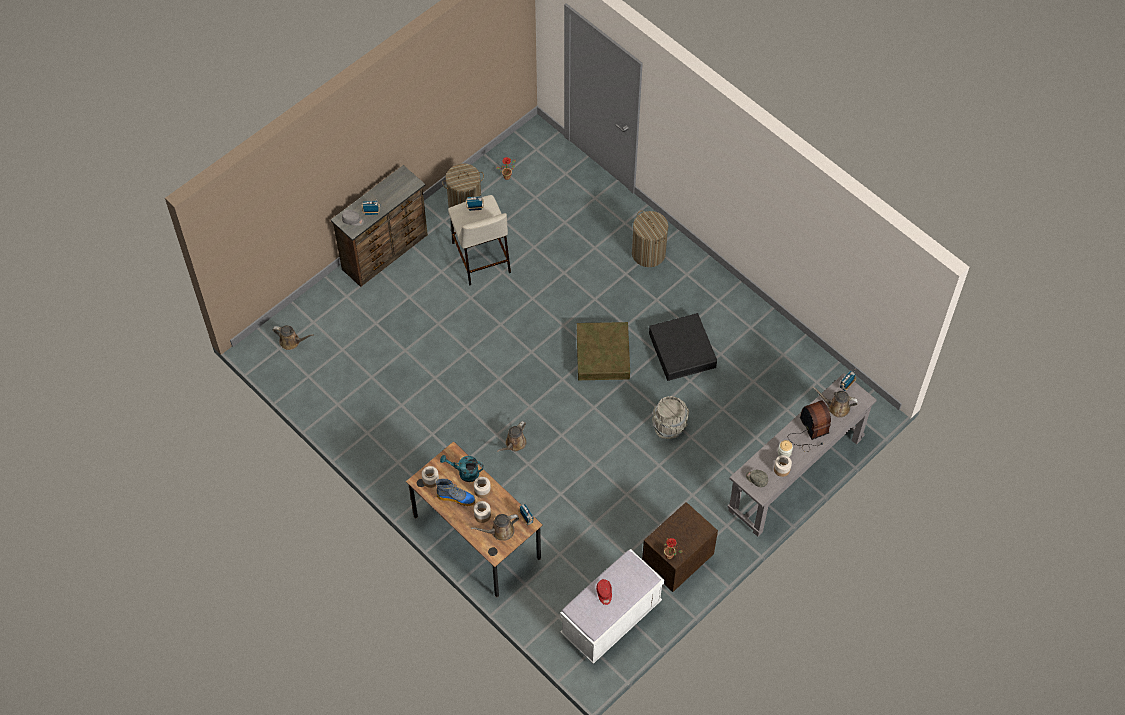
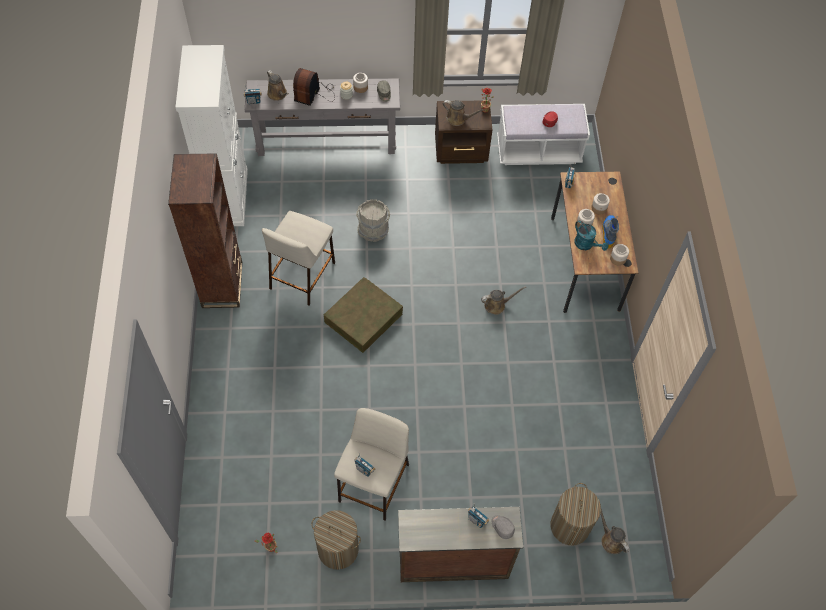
camera: 140 degrees left, 0 degrees up
(456, 498) = (608, 233): boot -> boot turned 45 degrees clockwise
(500, 531) = (595, 189): brown watering can -> brown watering can (458, 119)
(648, 253) = (238, 369): laundry basket -> laundry basket (570, 526)
(682, 350) = (302, 274): black storage box -> beige stool
(729, 297) = (222, 284): none -> brown bookcase
(809, 363) = (228, 197): none -> white cabinet

